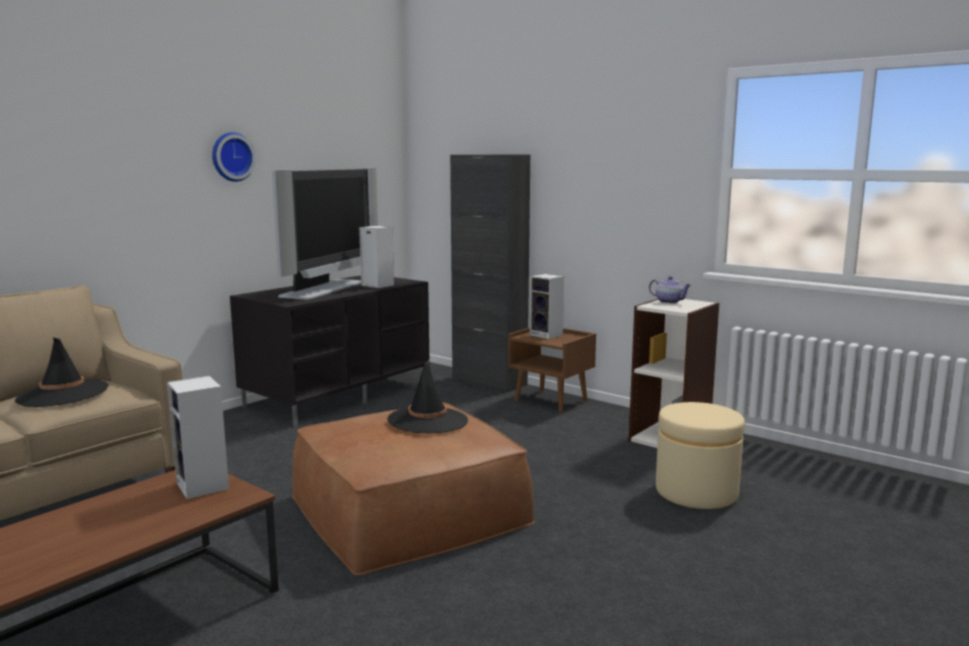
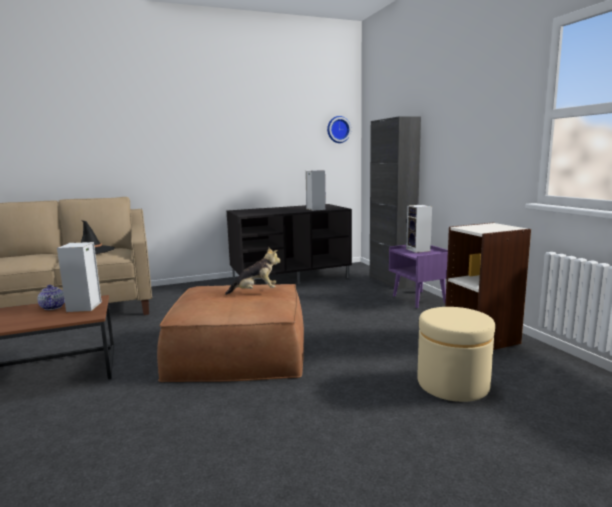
camera: 30 degrees right, 0 degrees up
(231, 157) = (230, 127): wall clock -> wall clock (338, 129)
(325, 289) = (281, 210): television -> none
(428, 420) = (255, 292): black hat -> plush toy
(552, 401) = (419, 299): brown nightstand -> purple nightstand
(669, 302) = (485, 226): teapot -> teapot (53, 307)

